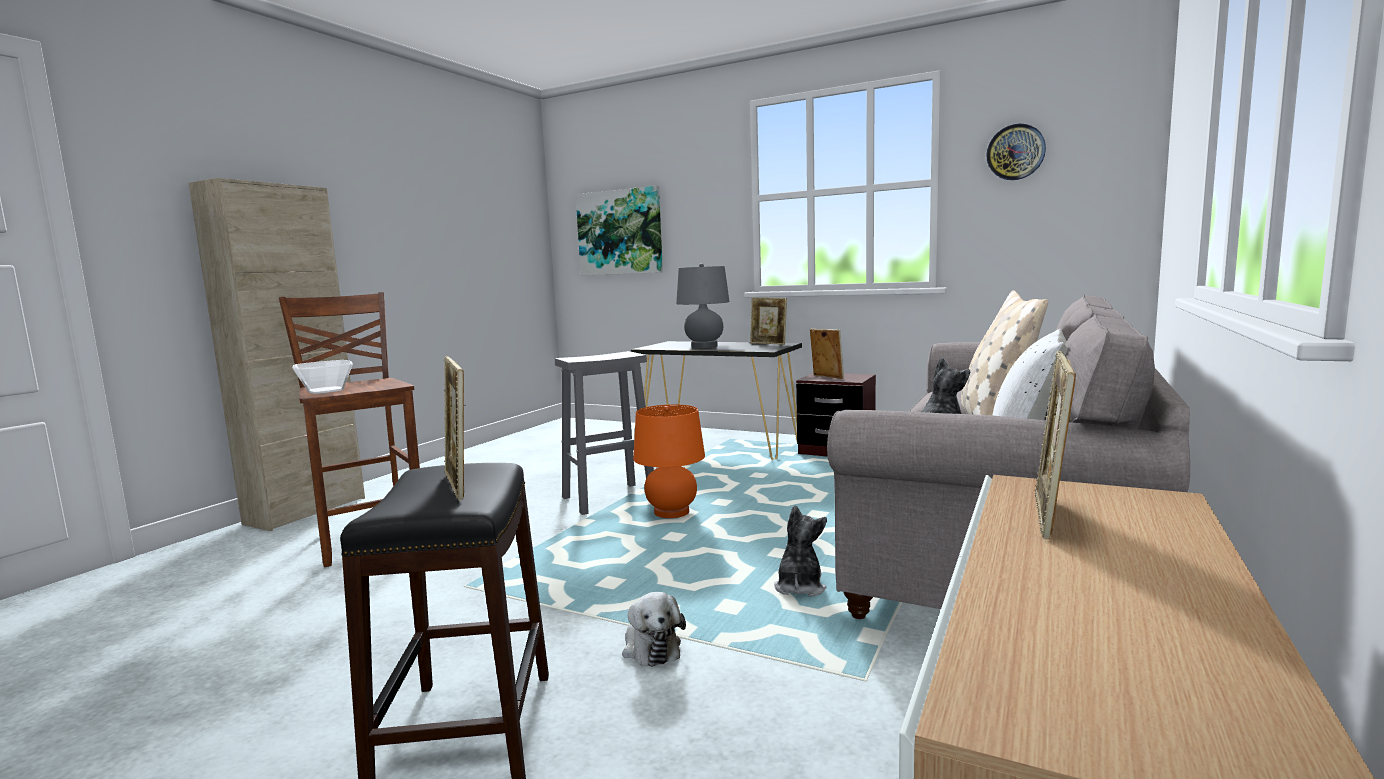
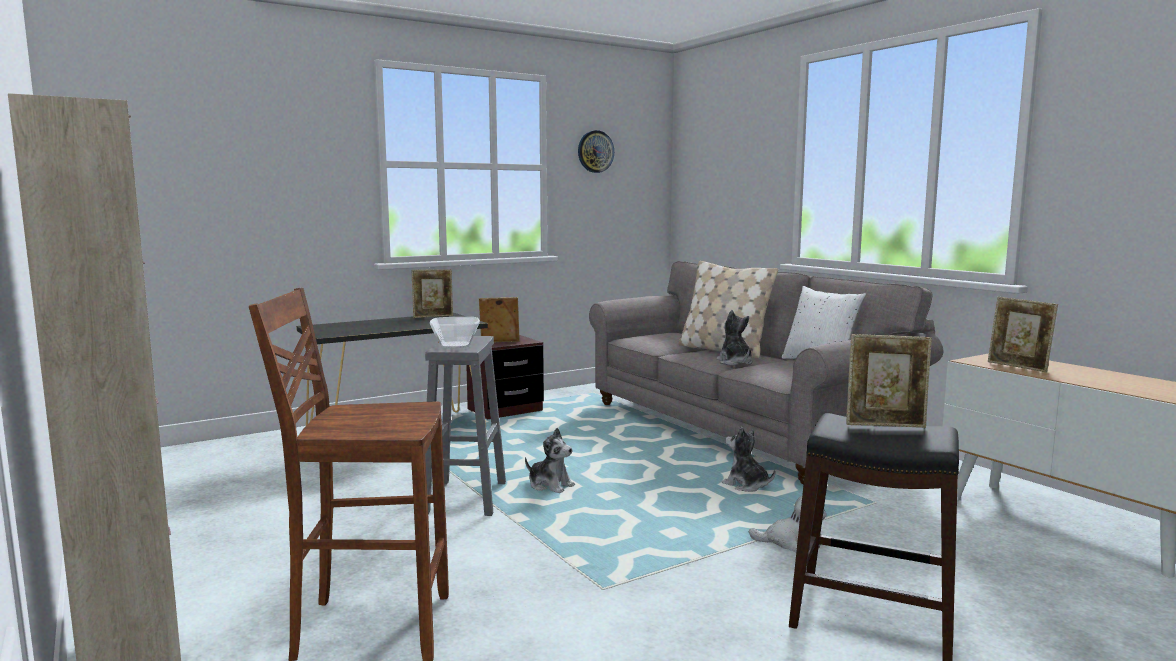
camera: 60 degrees left, 0 degrees up
(325, 391) = (381, 429): bowl -> bowl (454, 345)
(620, 232) = (189, 188): picture -> none
(671, 513) = (550, 486): orange table lamp -> plush toy
(704, 346) = (385, 326): grey table lamp -> none

